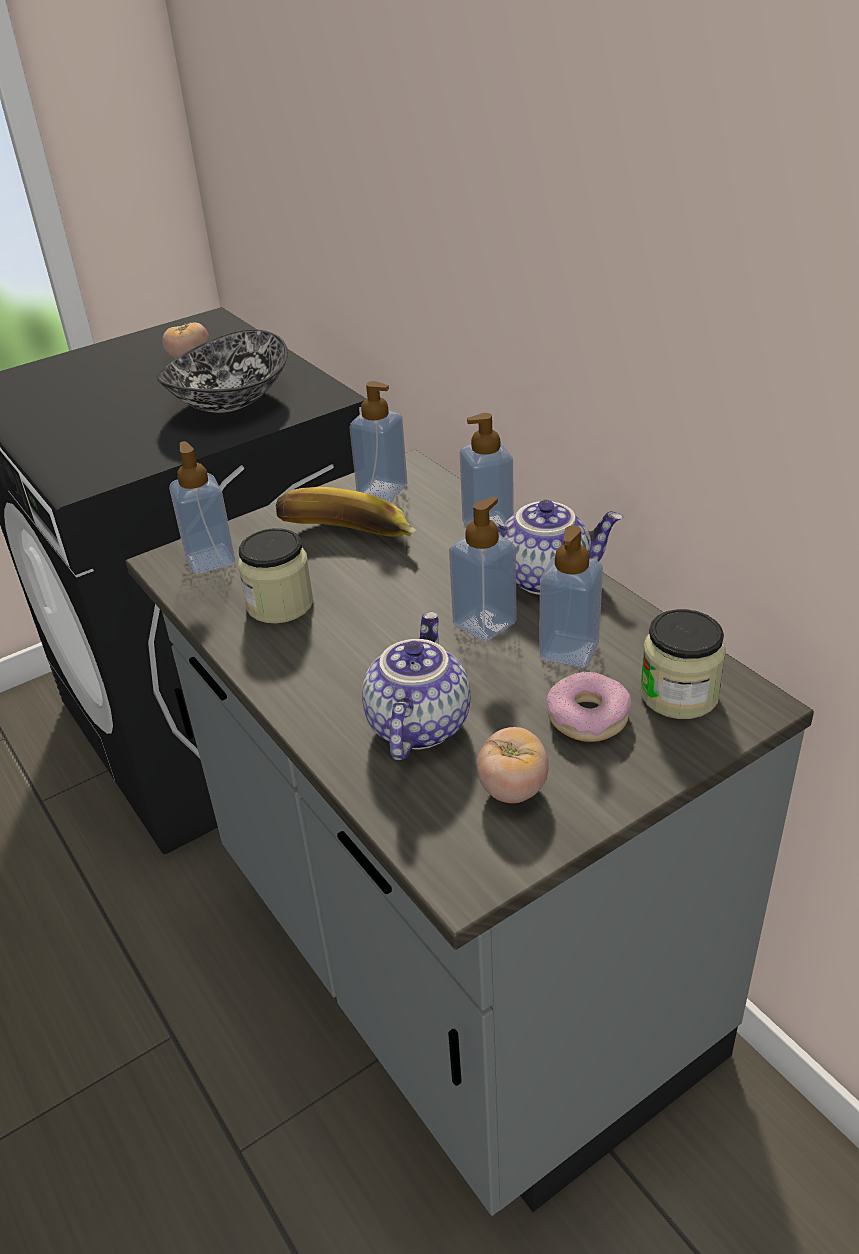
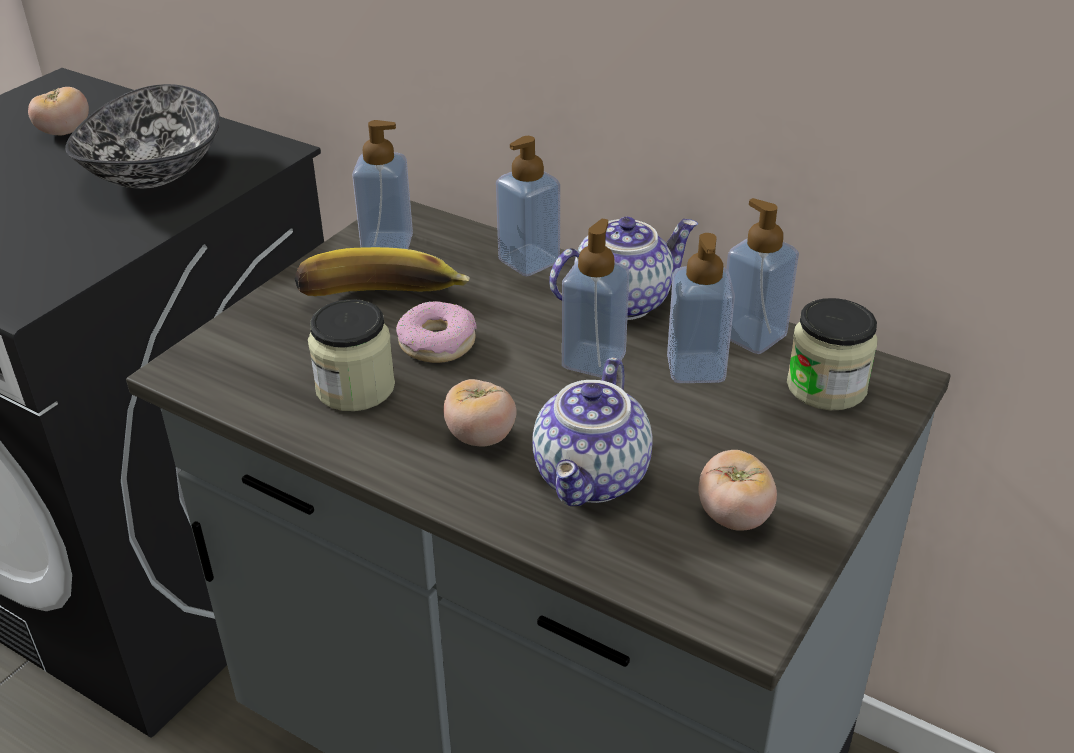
camera: 25 degrees left, 0 degrees up
(210, 560) = (236, 356): soap dispenser -> soap dispenser (753, 336)
(349, 667) = (481, 437): none -> tomato
(416, 725) = (594, 478): teapot -> teapot turned 150 degrees counterclockwise
(588, 717) = (758, 428): donut -> donut (437, 343)

